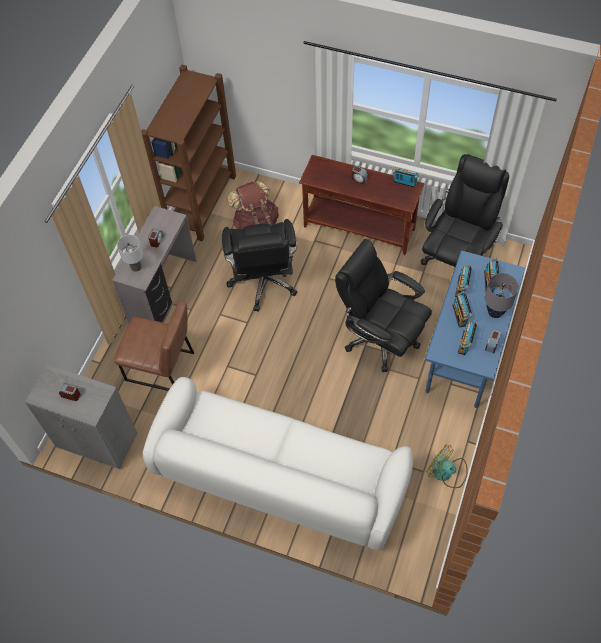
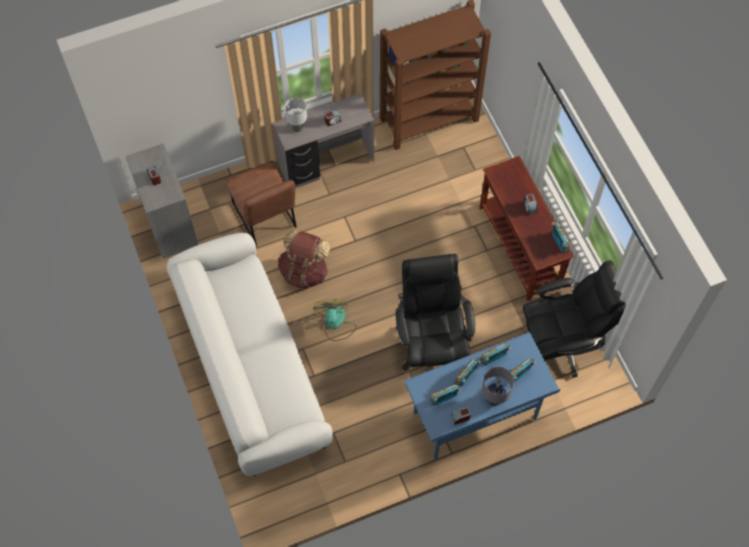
camera: 45 degrees right, 5 degrees up
(256, 224) = (448, 172): brown backpack -> brown backpack (304, 271)
(263, 281) = (401, 221): black office chair -> none
(446, 472) = (359, 478): fan -> fan (335, 324)

